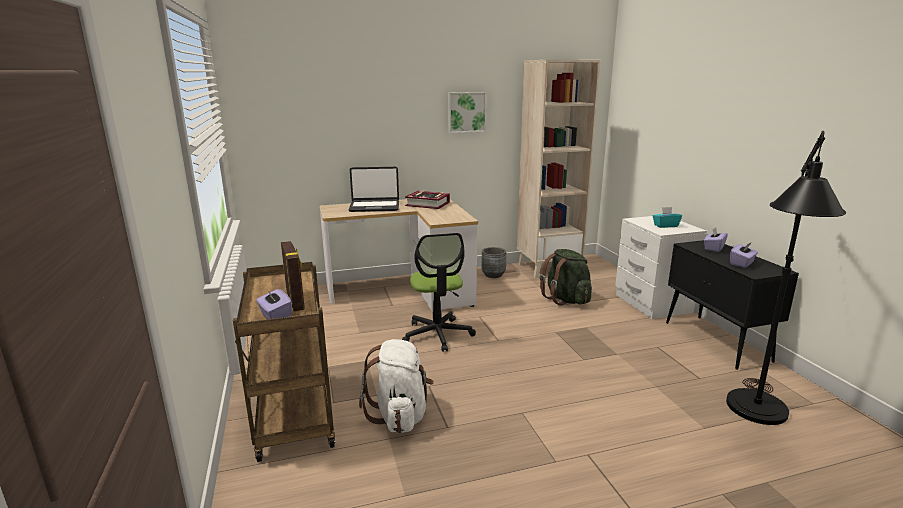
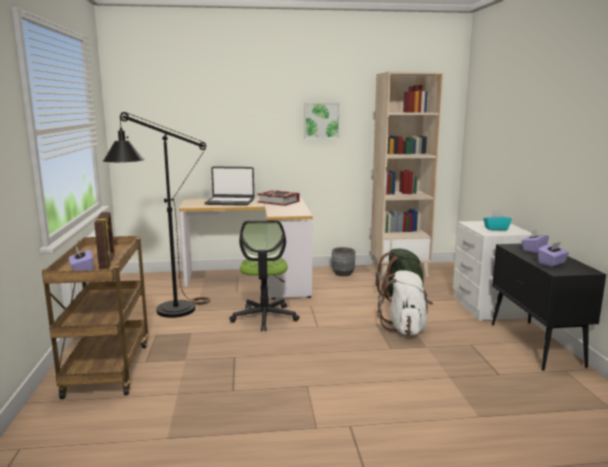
camera: 10 degrees right, 5 degrees down
(400, 415) = (197, 377): white backpack -> white backpack (405, 328)
(755, 416) = (539, 412): black floor lamp -> black floor lamp (166, 313)

